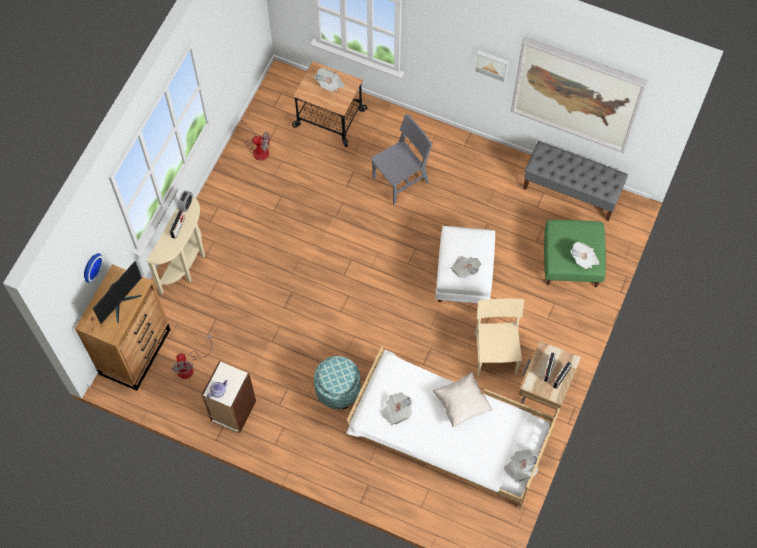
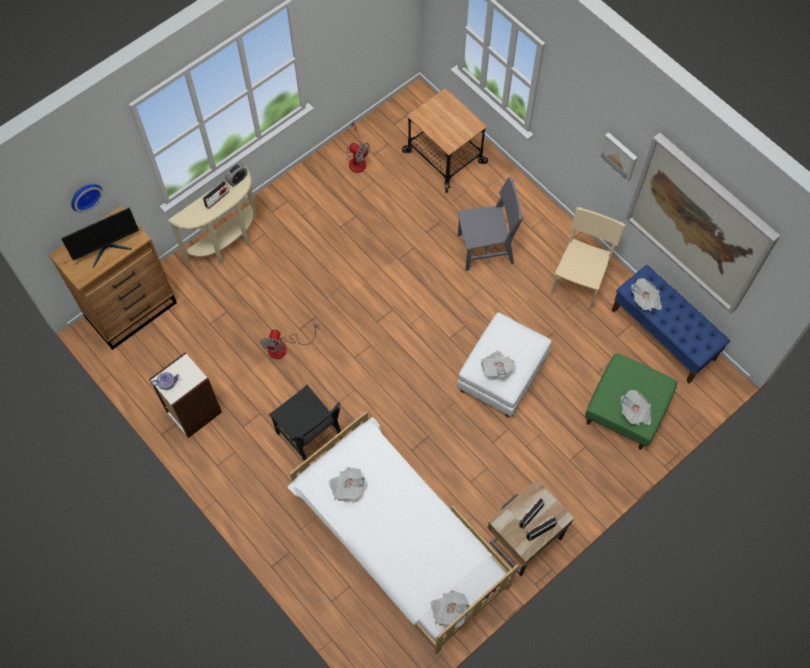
camera: 25 degrees right, 0 degrees up
(189, 366) = (176, 347): fan -> fan (284, 347)
(330, 84) = (451, 118): newspaper -> newspaper (645, 300)
(338, 389) = (310, 437): ottoman -> black chair
(462, 404) = (421, 511): beige pillow -> none
(495, 354) = (494, 473): beige chair -> beige chair (579, 281)
(571, 191) = (663, 335): grey bench -> blue bench

